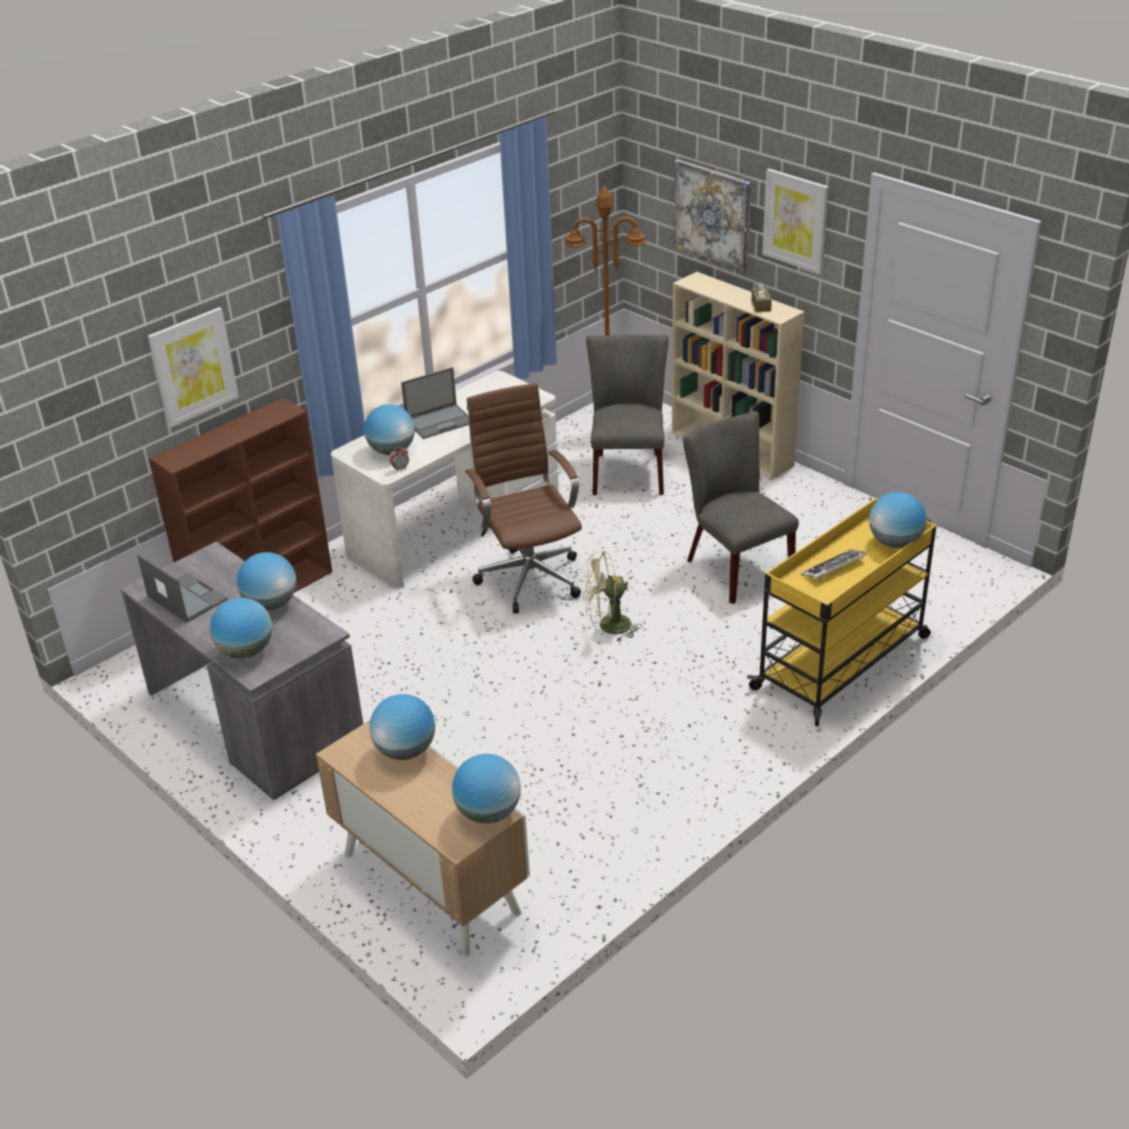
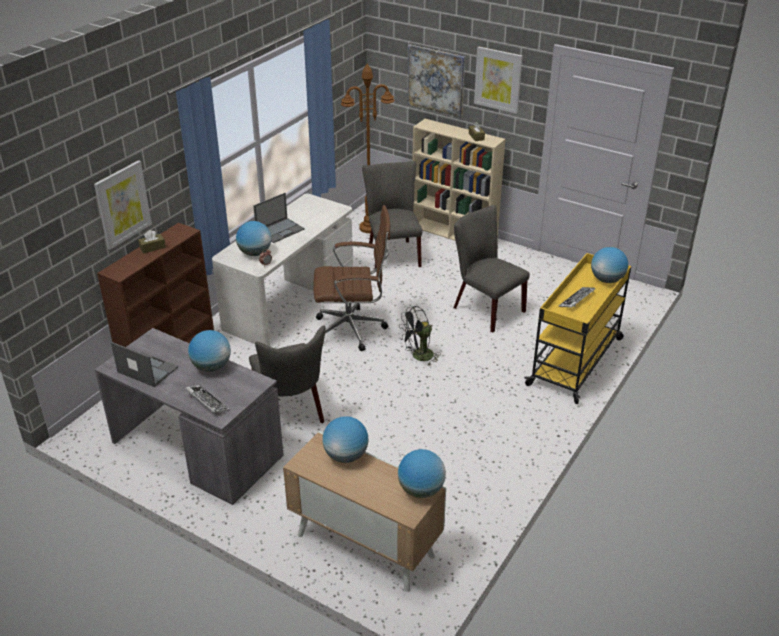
camera: 15 degrees left, 0 degrees up
(234, 430) = (152, 247): none -> brown tissue box
(246, 651) = (207, 402): globe -> keyboard
(398, 684) = (291, 412): none -> grey chair
(529, 576) = (353, 329): brown office chair -> brown office chair turned 120 degrees clockwise
(608, 627) = (418, 357): green fan -> black fan

